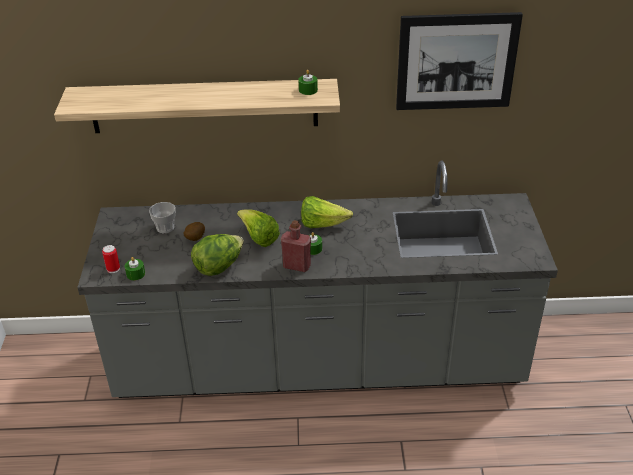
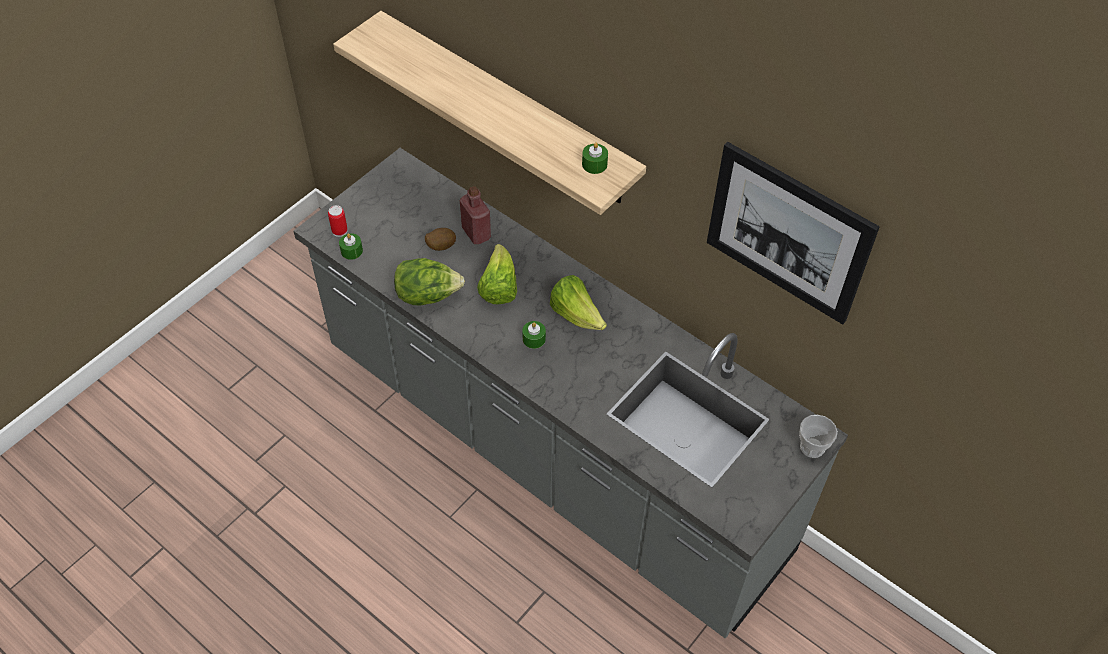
camera: 40 degrees right, 15 degrees up
(165, 228) = (429, 213): cup -> cup (812, 447)
(297, 266) = (496, 348): red bottle -> red bottle (476, 233)

